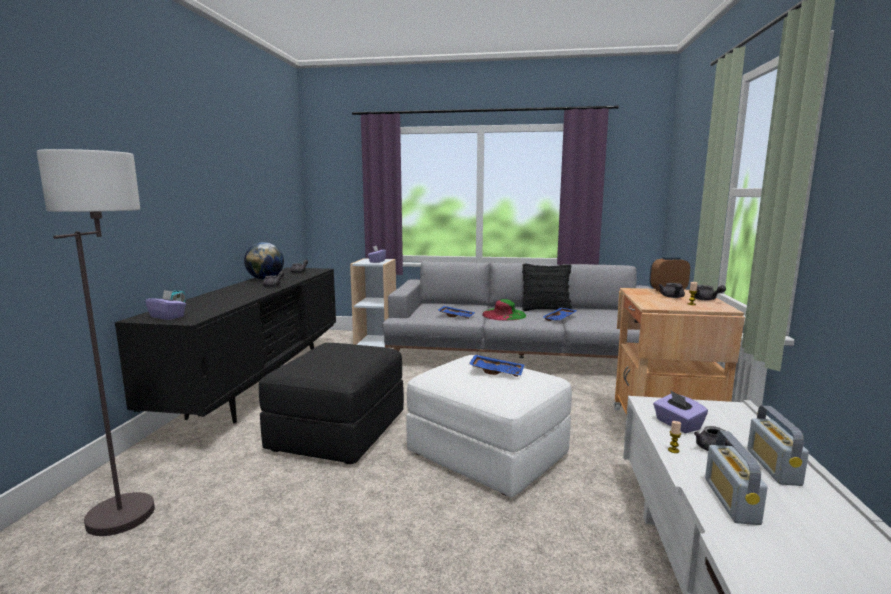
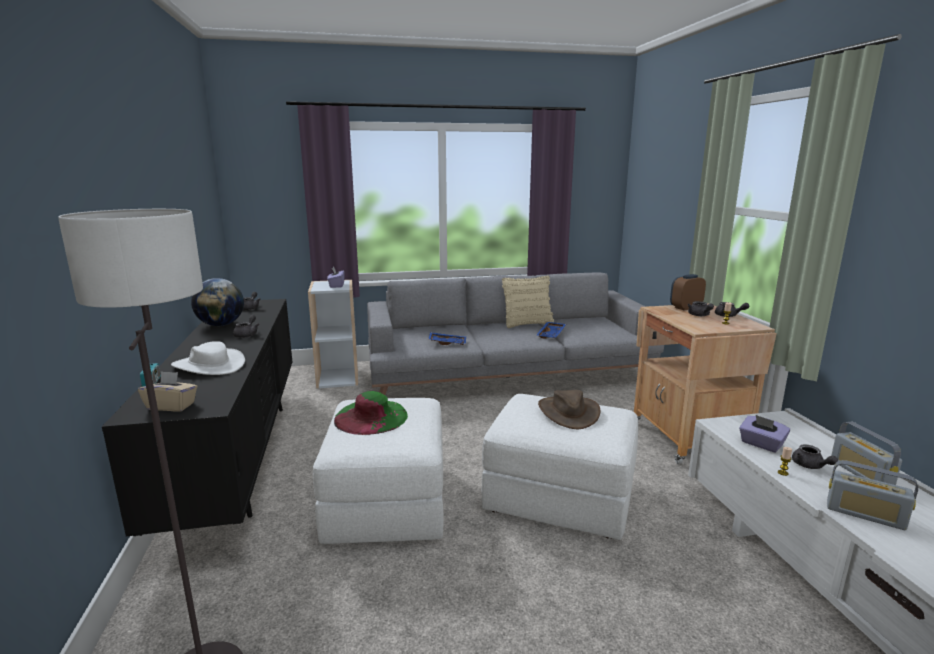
camera: 20 degrees left, 5 degrees up
(167, 317) = (171, 406): purple tissue box -> beige tissue box
(223, 299) = (209, 365): none -> white hat
(339, 432) = (387, 502): black ottoman -> white ottoman
(497, 371) = (568, 412): blue tray -> brown hat
(504, 315) = (493, 335): green hat -> green hat (371, 417)
(545, 309) = (527, 324): black pillow -> beige pillow
(731, 501) = (865, 514): radio -> radio turned 45 degrees counterclockwise

